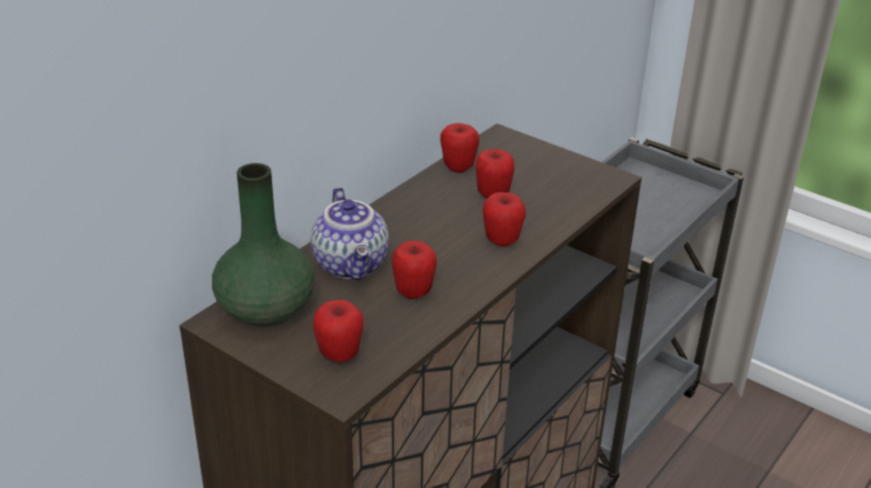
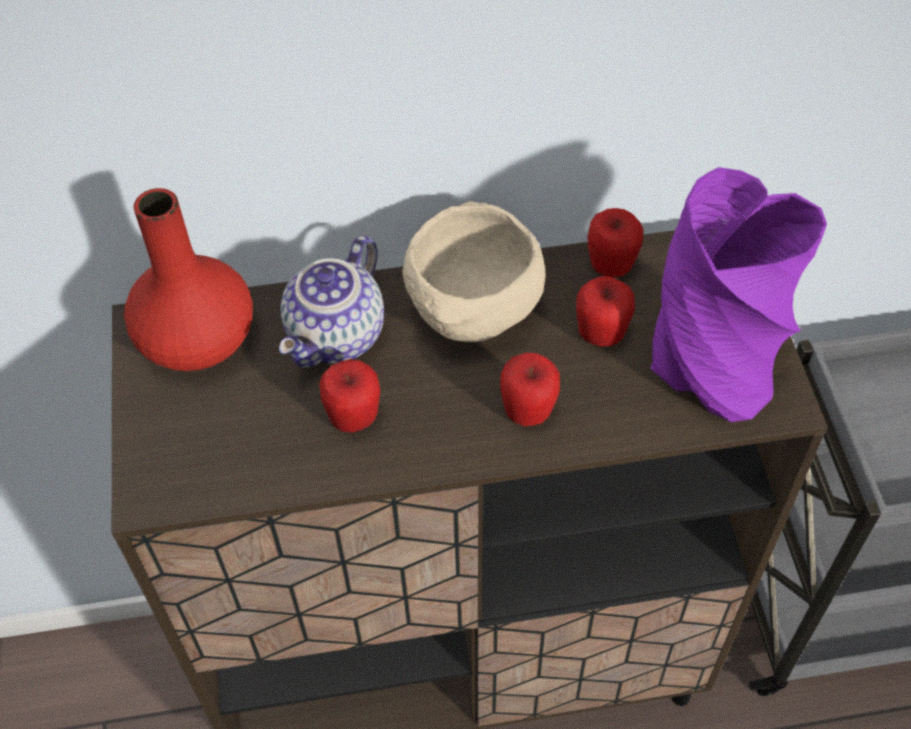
camera: 45 degrees right, 20 degrees up
(265, 309) = (197, 338): green vase -> red vase
(339, 355) = (196, 448): apple -> none
(416, 219) = (474, 314): none -> beige bowl
(559, 178) = (713, 361): none -> purple vase

